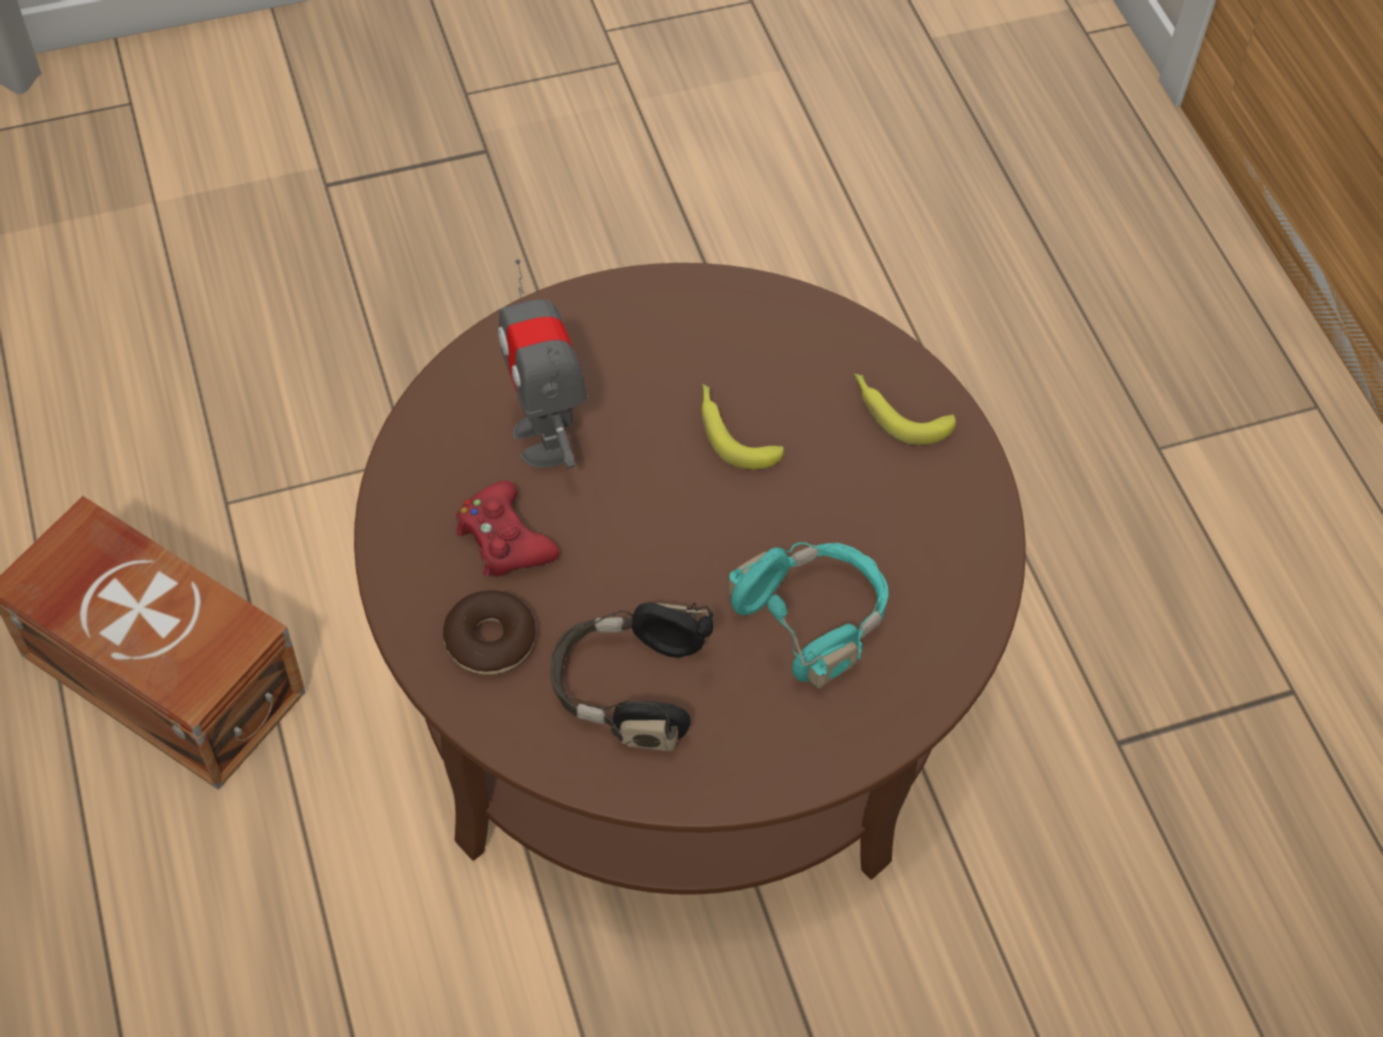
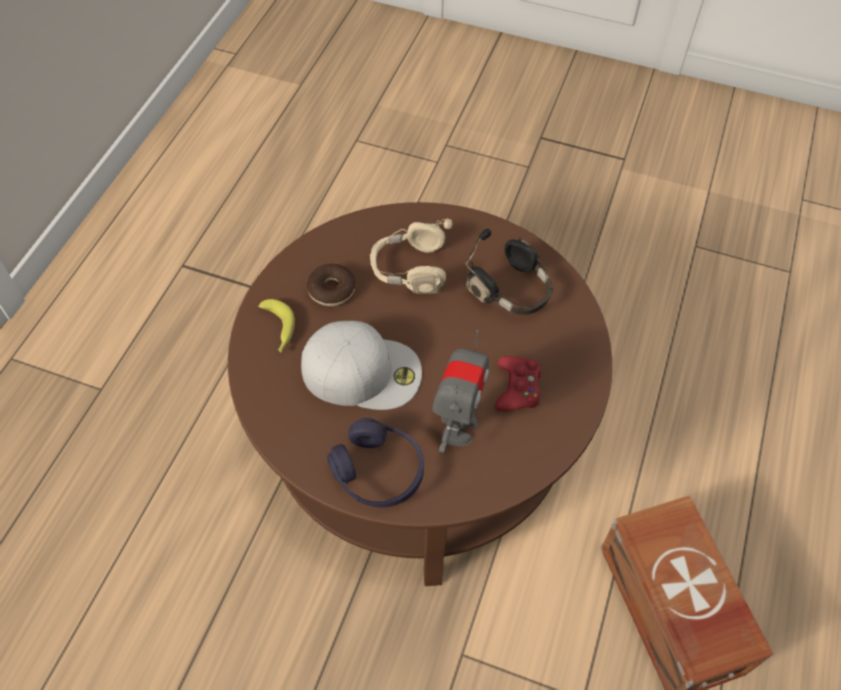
camera: 140 degrees left, 0 degrees up
(490, 640) = (558, 346): donut -> donut (331, 290)
(599, 331) = (378, 471): none -> purple headphones
(732, 432) = (363, 371): banana -> white cap
(812, 620) = (410, 269): turquoise headphones -> beige headphones

